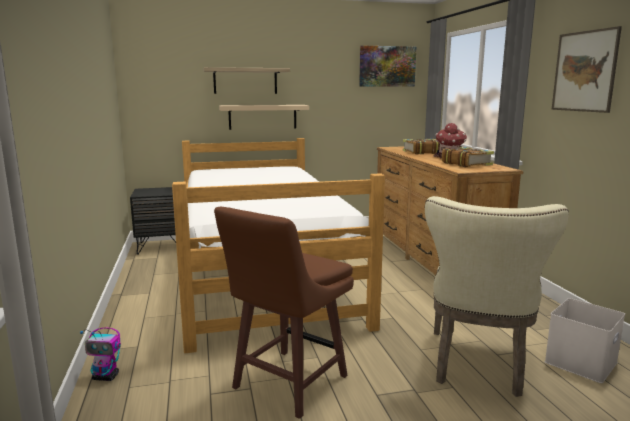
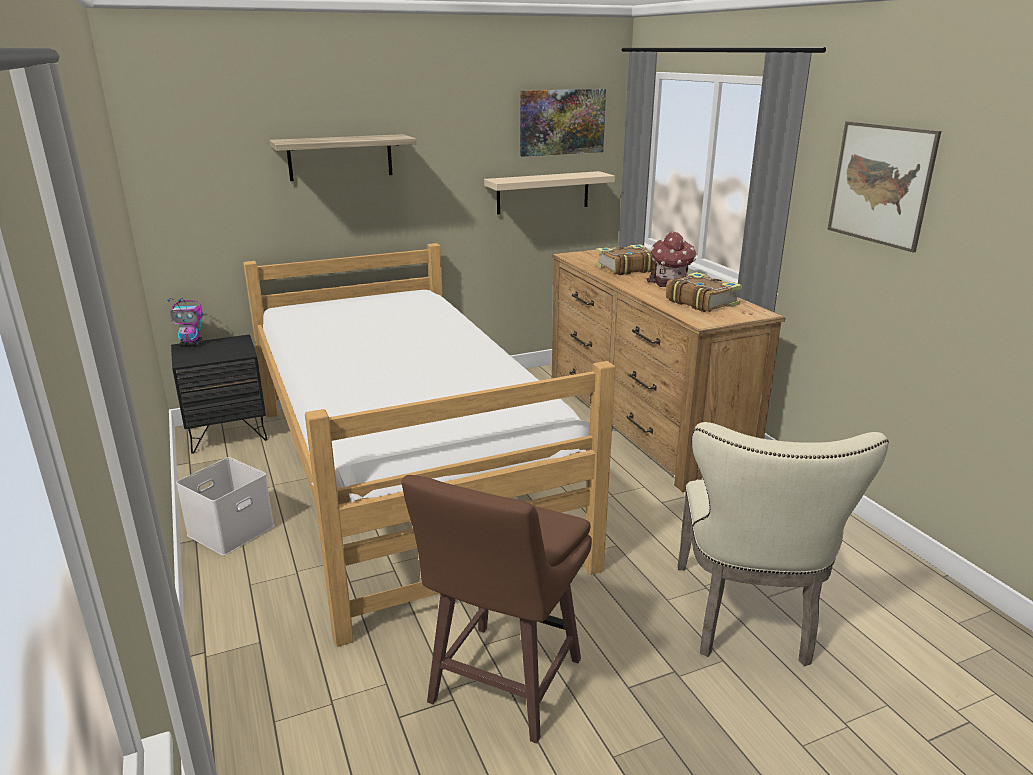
camera: 10 degrees left, 10 degrees up
(106, 377) = (232, 707): toy robot -> toy robot (192, 345)
(262, 117) = (371, 213): beige shelf -> beige shelf (543, 192)
(580, 361) = (870, 595): white storage box -> white storage box (231, 529)

